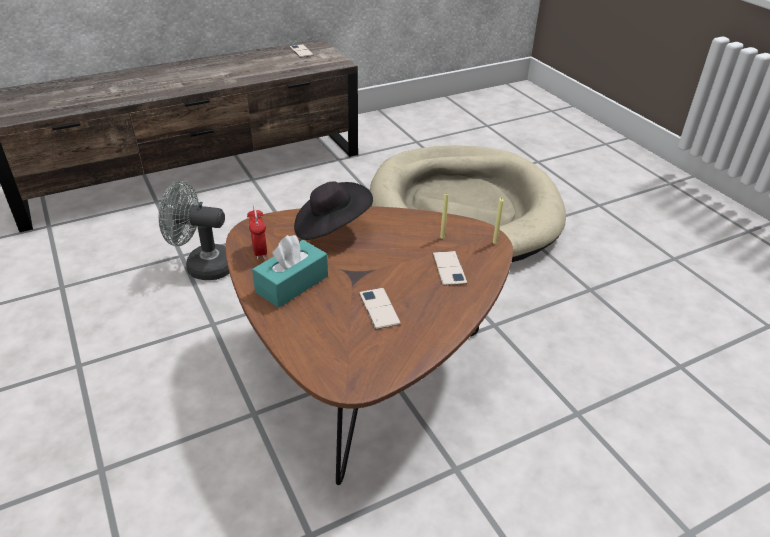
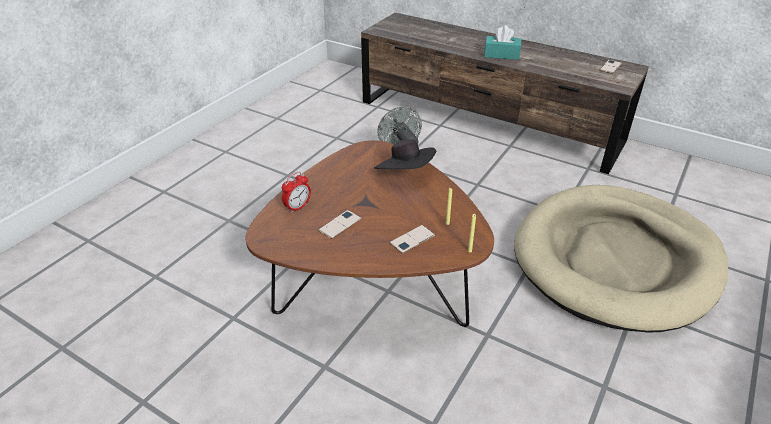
camera: 60 degrees right, 0 degrees up
(260, 252) = (352, 159): alarm clock -> alarm clock (297, 207)
(292, 284) = (333, 183): turquoise tissue box -> turquoise tissue box (501, 55)

